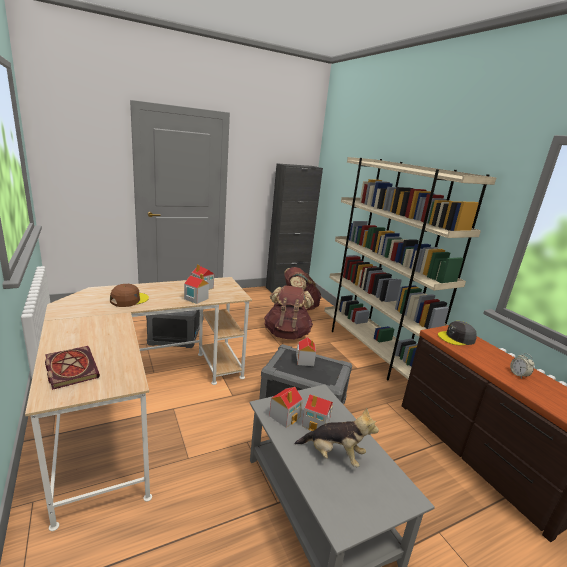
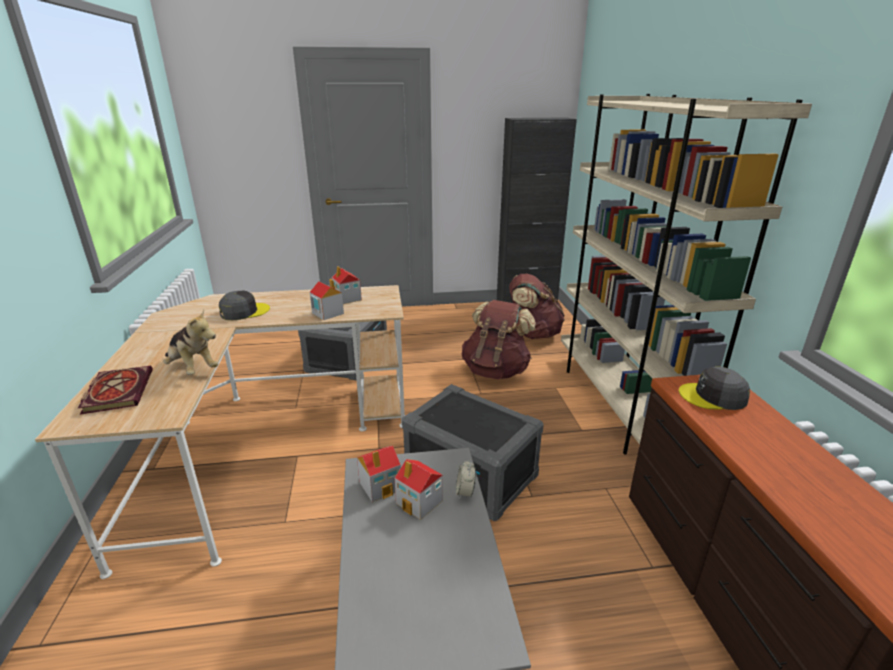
camera: 20 degrees right, 5 degrees up
(129, 300) = (244, 312): brown cap -> grey cap
(305, 360) = (471, 410): toy house -> none
(334, 455) = (416, 553): plush toy -> plush toy (192, 368)
(518, 375) = (798, 472): alarm clock -> alarm clock (465, 492)

